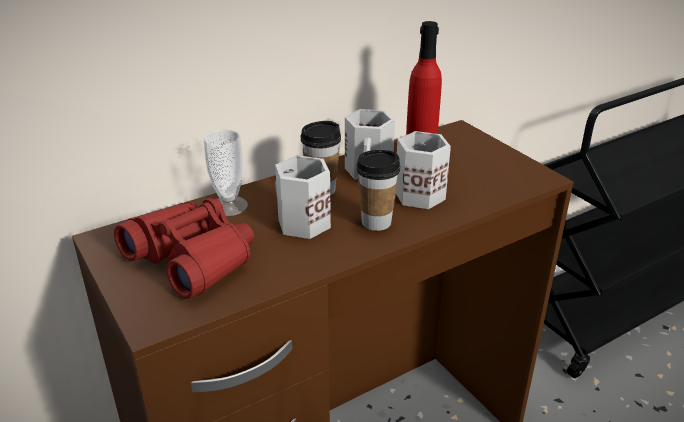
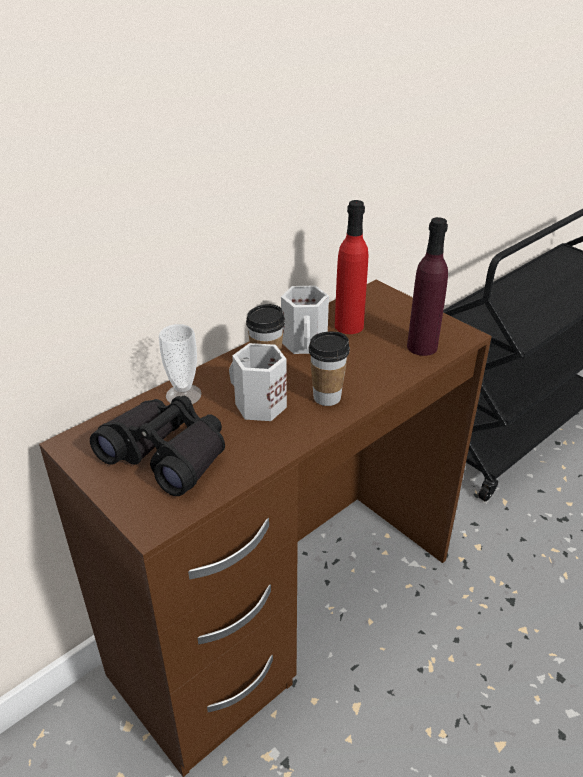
camera: 10 degrees left, 5 degrees up
(192, 258) = (167, 454): red binoculars -> black binoculars
(418, 194) = (357, 363): white mug -> none
(493, 184) = (422, 347): none -> purple bottle

